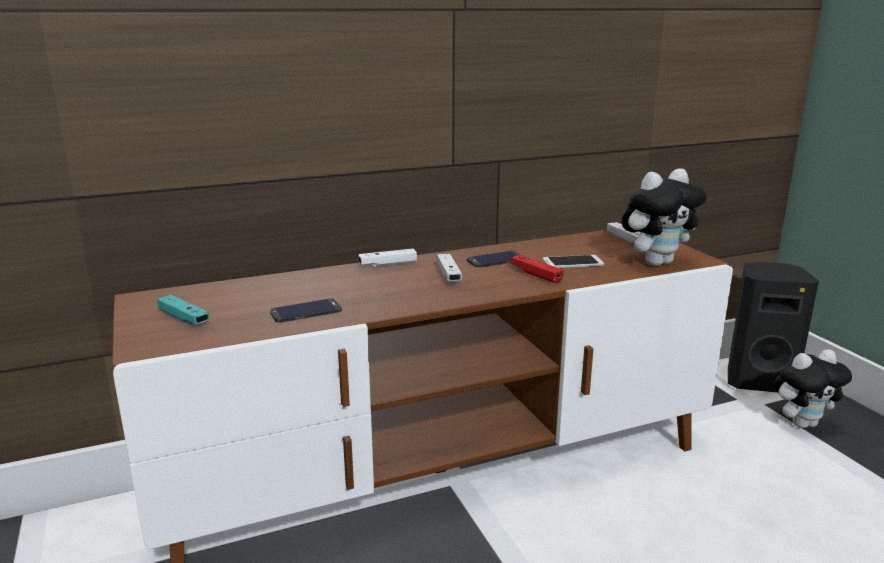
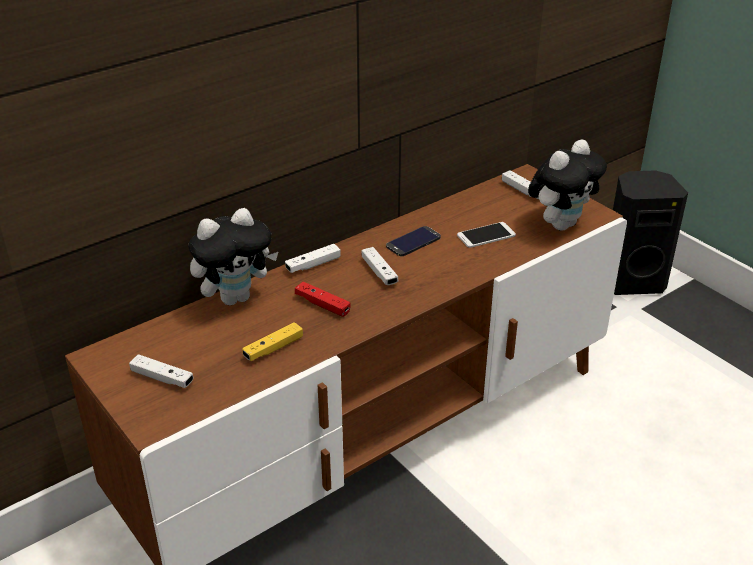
camera: 15 degrees left, 15 degrees up
(184, 318) = (162, 378): turquoise game controller -> white game controller
(306, 311) = (273, 348): phone -> yellow game controller
(536, 275) = (460, 260): red game controller -> red game controller (322, 305)
(802, 423) = (676, 325): plush toy -> plush toy (235, 297)

